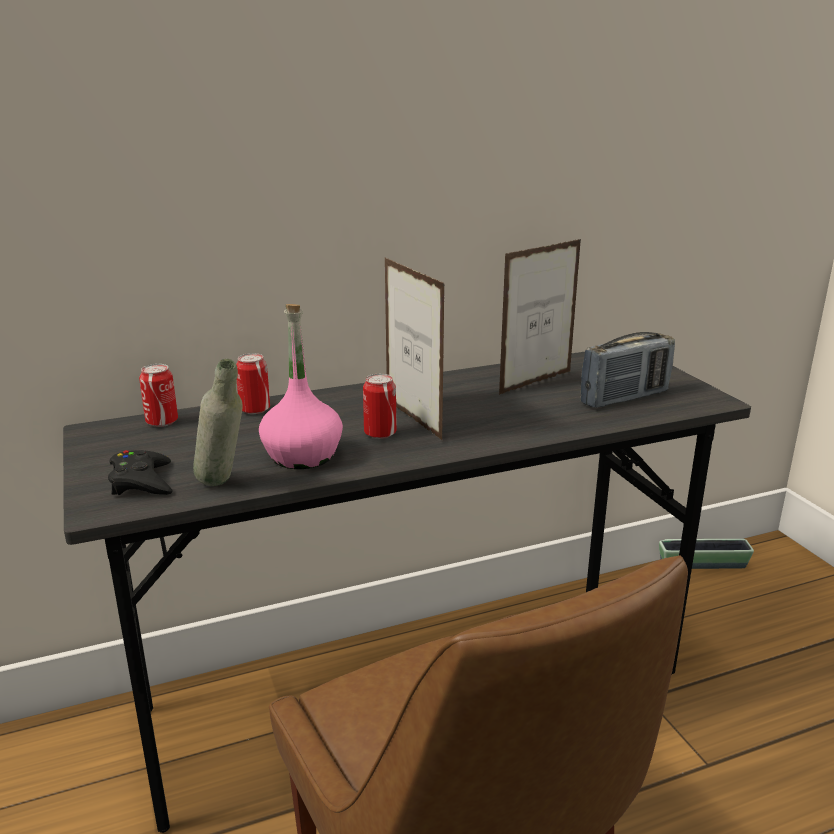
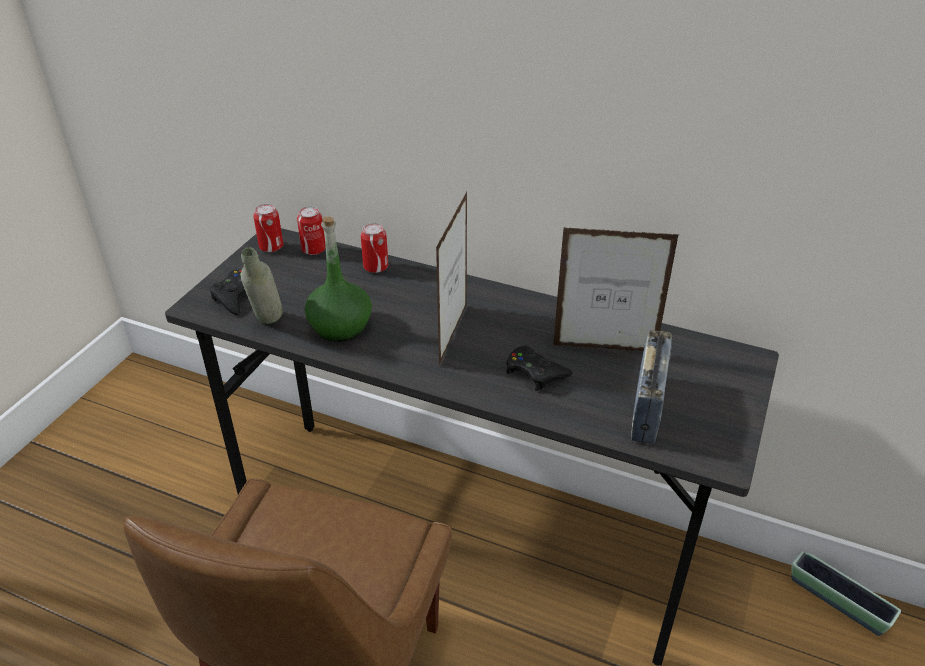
camera: 45 degrees right, 15 degrees up
(302, 455) = (340, 326): pink bottle -> green bottle
(380, 433) = (412, 335): can -> can (271, 247)
(519, 412) = (535, 372): none -> black game controller
(624, 398) = (647, 408): radio -> radio turned 90 degrees counterclockwise

